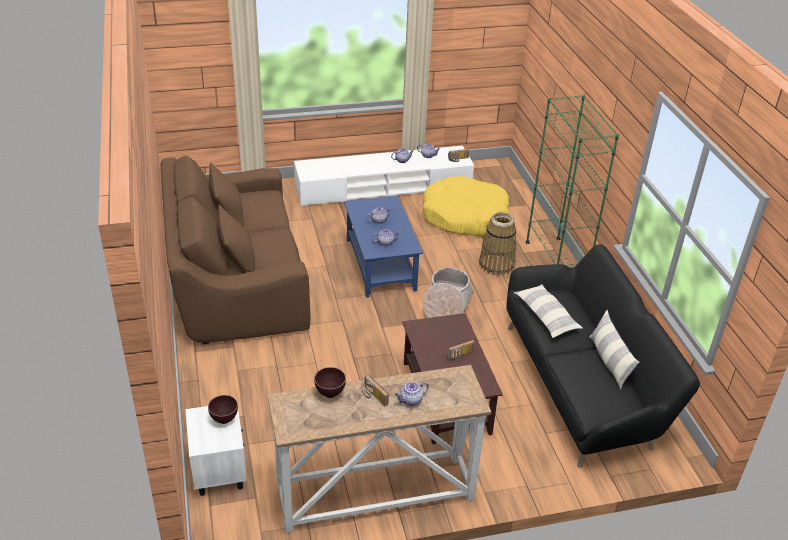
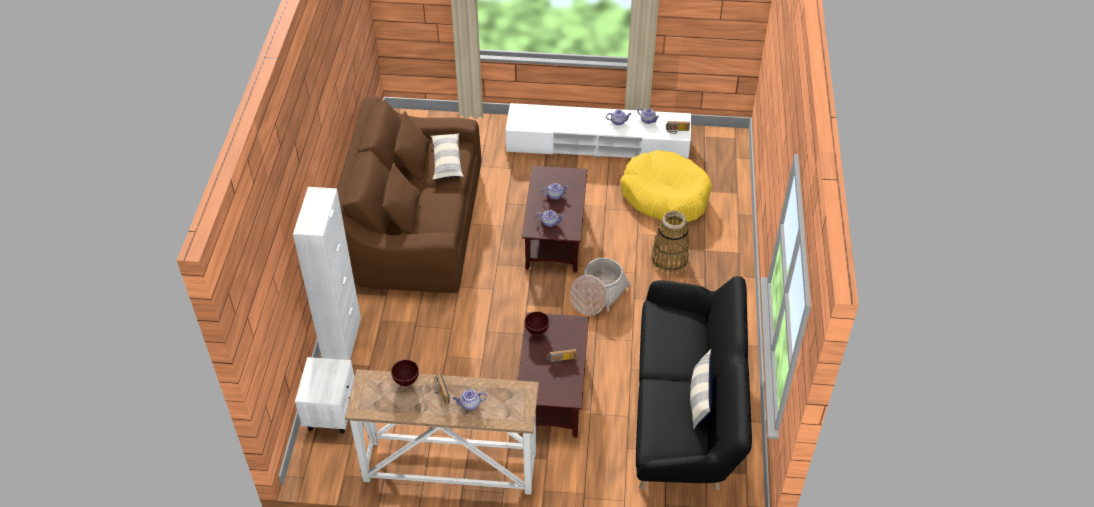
camera: 20 degrees right, 10 degrees up
(202, 397) = (342, 340): none -> white cabinet
(224, 419) = (334, 374): brown bowl -> brown bowl (536, 331)
(380, 264) = (555, 235): blue coffee table -> brown coffee table
(546, 316) = (663, 337): pillow -> pillow (446, 161)
(556, 262) = (732, 269): green bookcase -> none

